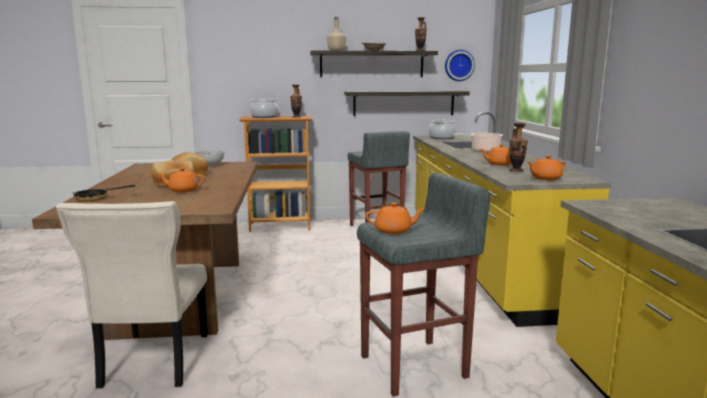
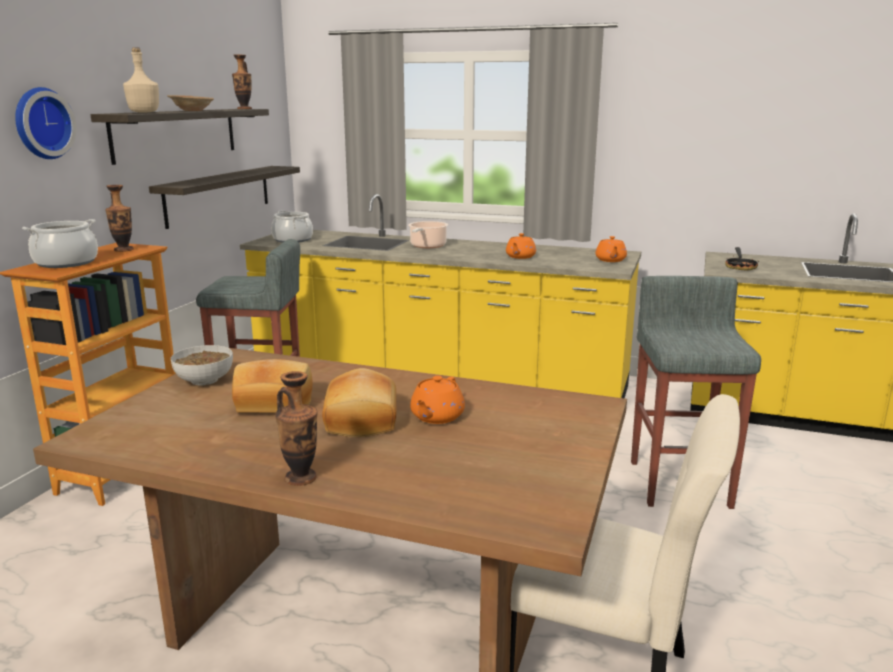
camera: 65 degrees left, 5 degrees up
(96, 198) = (441, 492): frying pan -> frying pan (740, 267)
(394, 231) = (702, 346): orange teapot -> none
(459, 65) = (264, 128): wall clock -> wall clock (41, 123)
(516, 171) = (562, 259): vase -> vase (301, 478)

